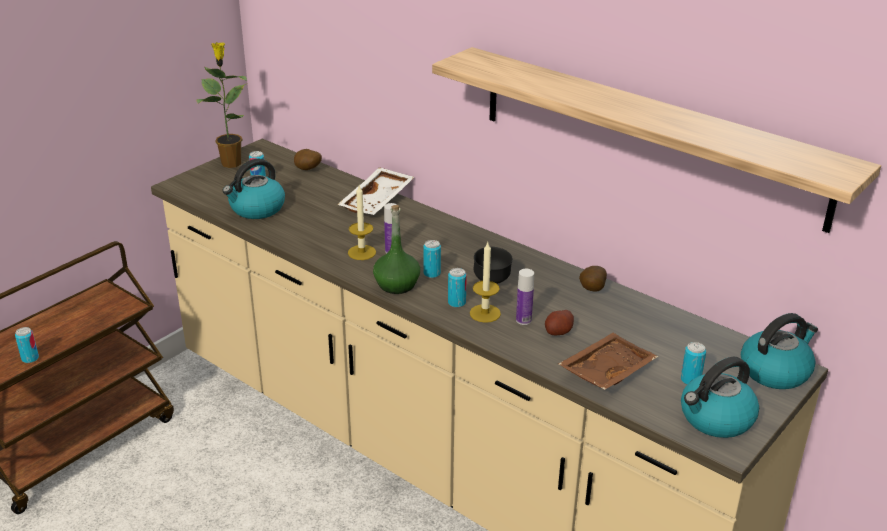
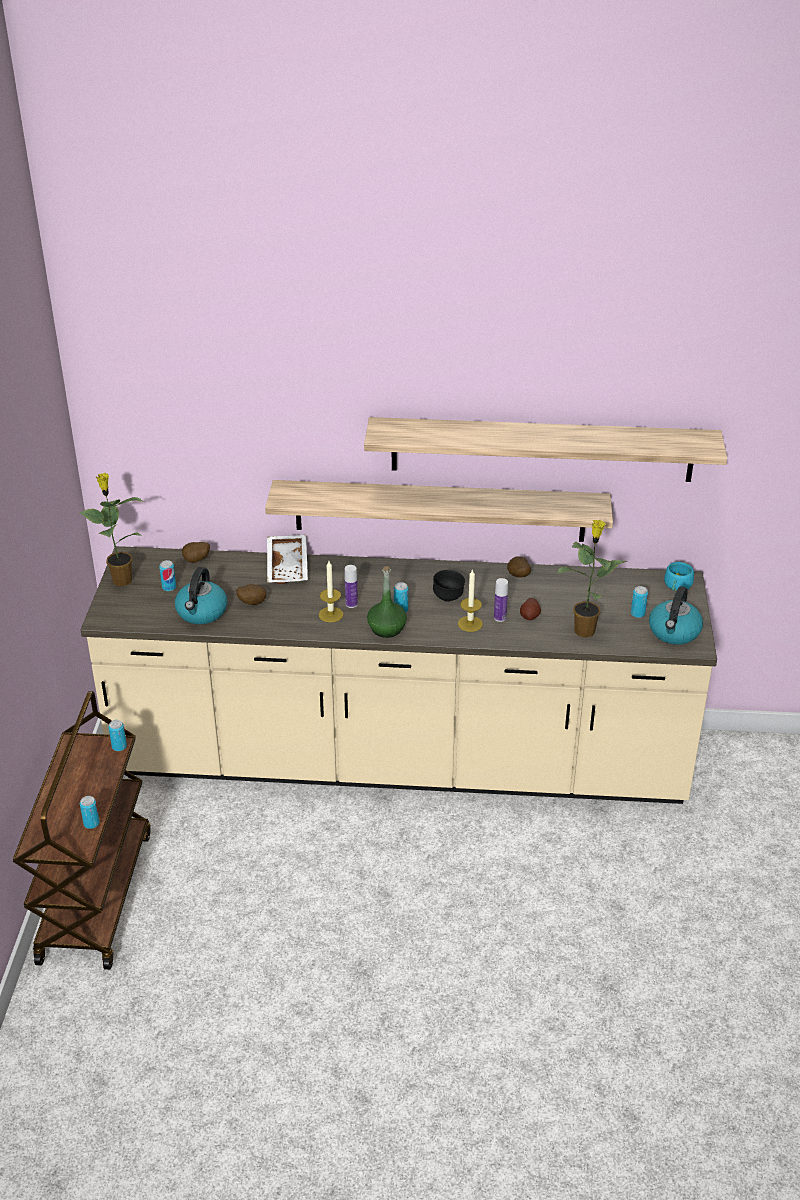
camera: 35 degrees left, 5 degrees up
(307, 217) = (252, 602): none -> potato
(456, 303) = (443, 624): can -> can (119, 746)
(535, 185) = (439, 510): none -> shelf
(605, 371) = (585, 630): brown tray -> potted plant
(775, 371) = (677, 586): kettle -> turquoise cup

